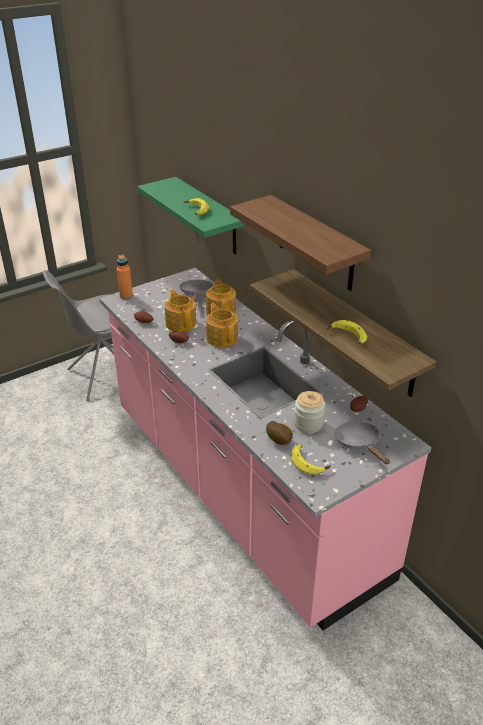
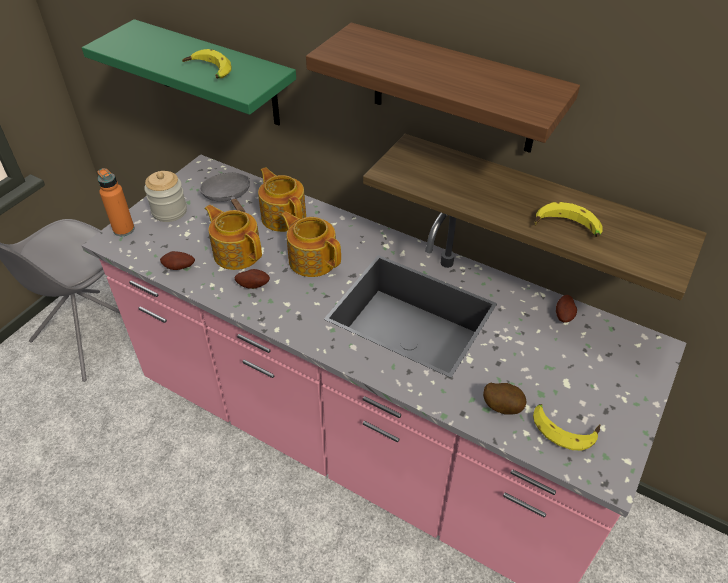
camera: 25 degrees left, 10 degrees up
(308, 424) = (519, 363): jar -> jar (169, 211)
(359, 443) = (602, 371): grey frying pan -> none

